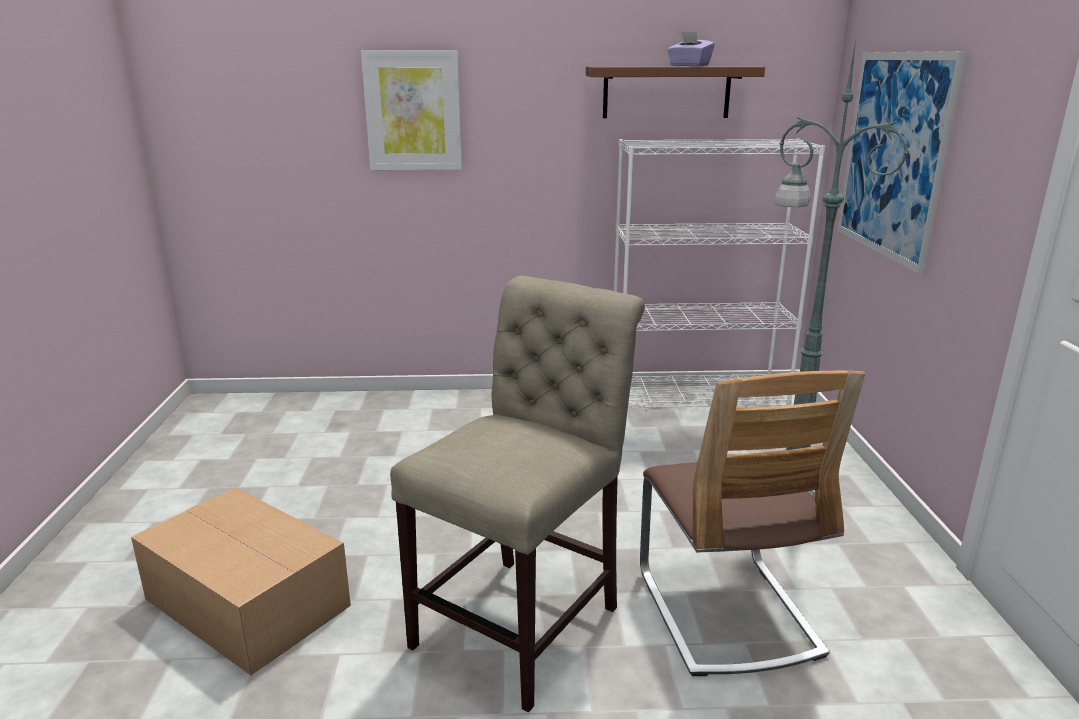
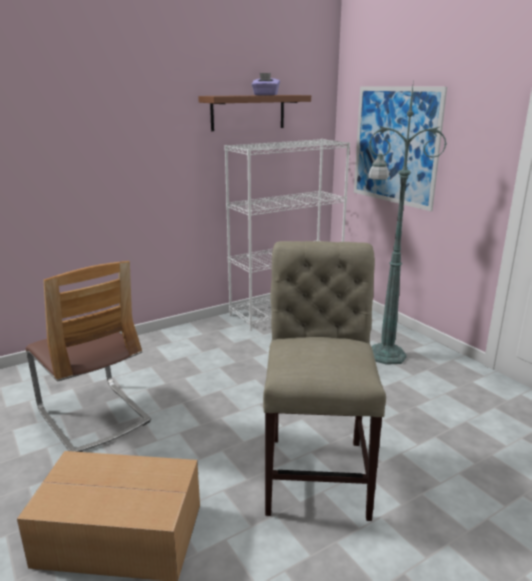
camera: 30 degrees left, 0 degrees up
(413, 111) = (77, 131): picture -> none
(726, 611) = (412, 423): chair -> chair (93, 416)

